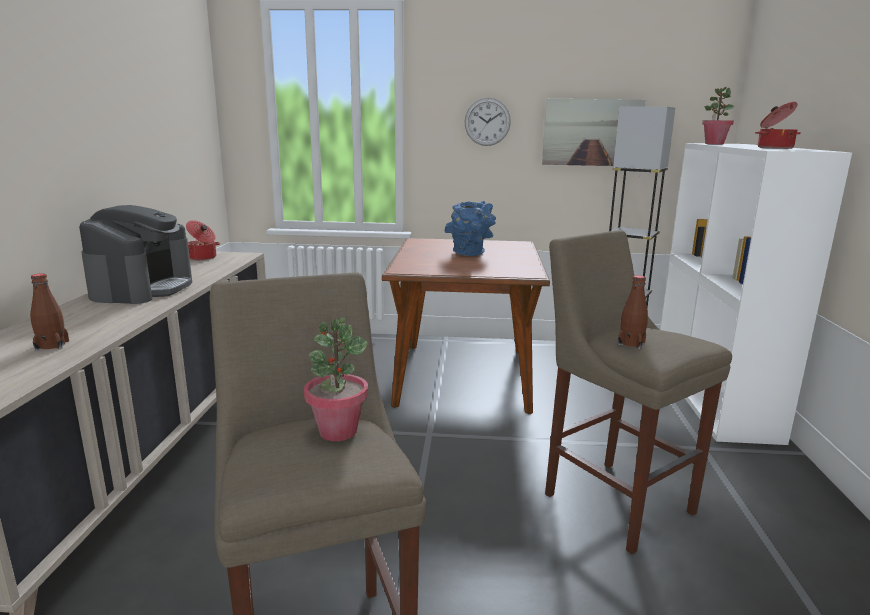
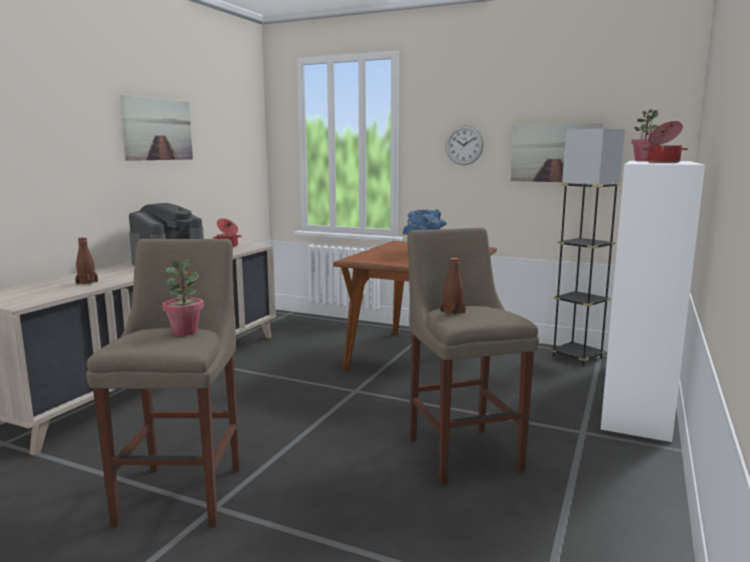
camera: 20 degrees right, 5 degrees down
(95, 93) = (157, 129): none -> picture

